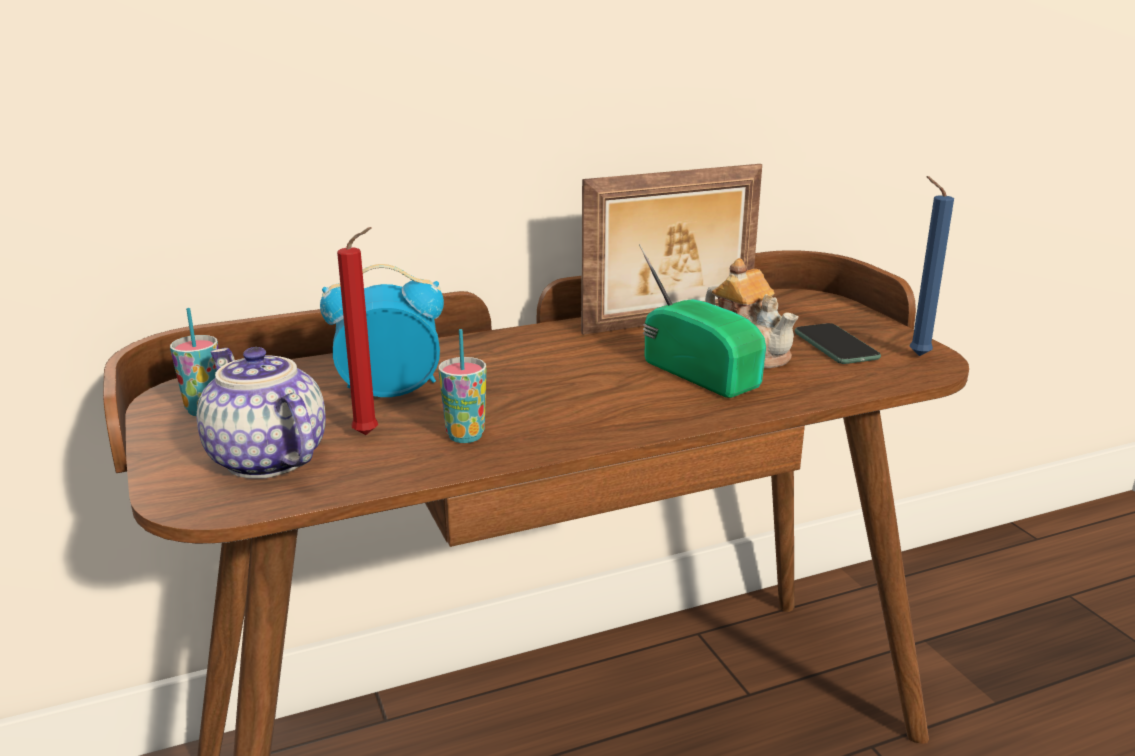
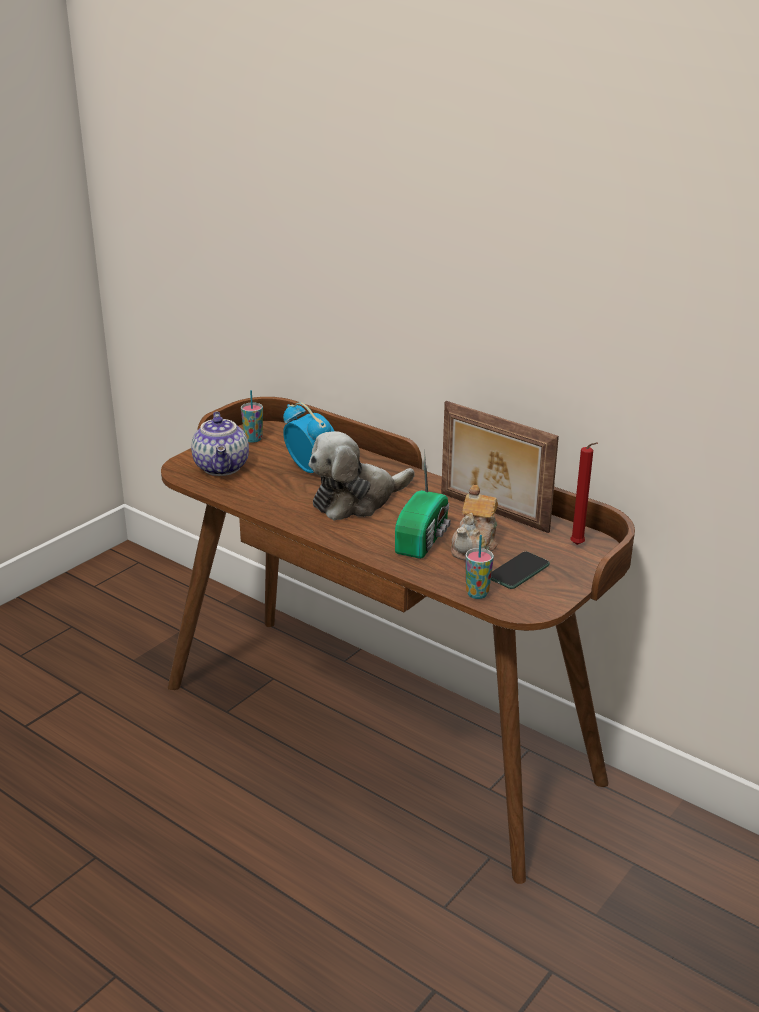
camera: 60 degrees right, 5 degrees up
(264, 460) = (223, 468): teapot -> teapot turned 150 degrees clockwise
(370, 435) = (265, 480): red candle -> red candle (578, 546)
(465, 436) = (284, 500): cup -> cup (477, 594)
(536, 386) = (356, 500): none -> plush toy
(915, 355) = (535, 601): blue candle -> none

